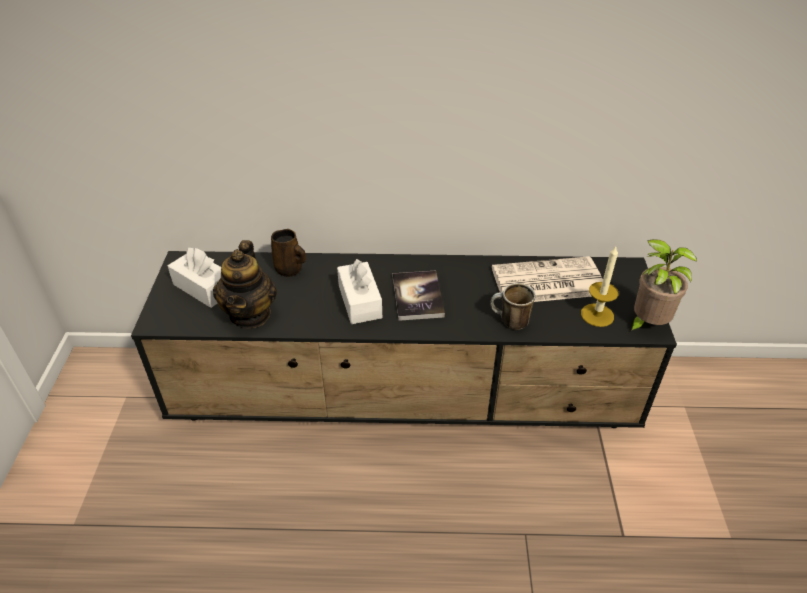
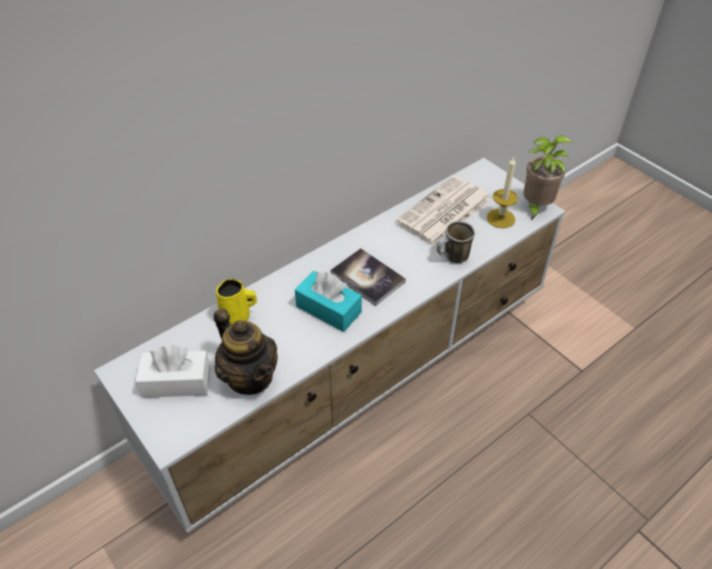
camera: 40 degrees left, 5 degrees up
(290, 270) = (237, 318): brown mug -> yellow mug
(360, 301) = (328, 309): white tissue box -> turquoise tissue box
(406, 401) = (357, 376): black tv stand -> white tv stand

